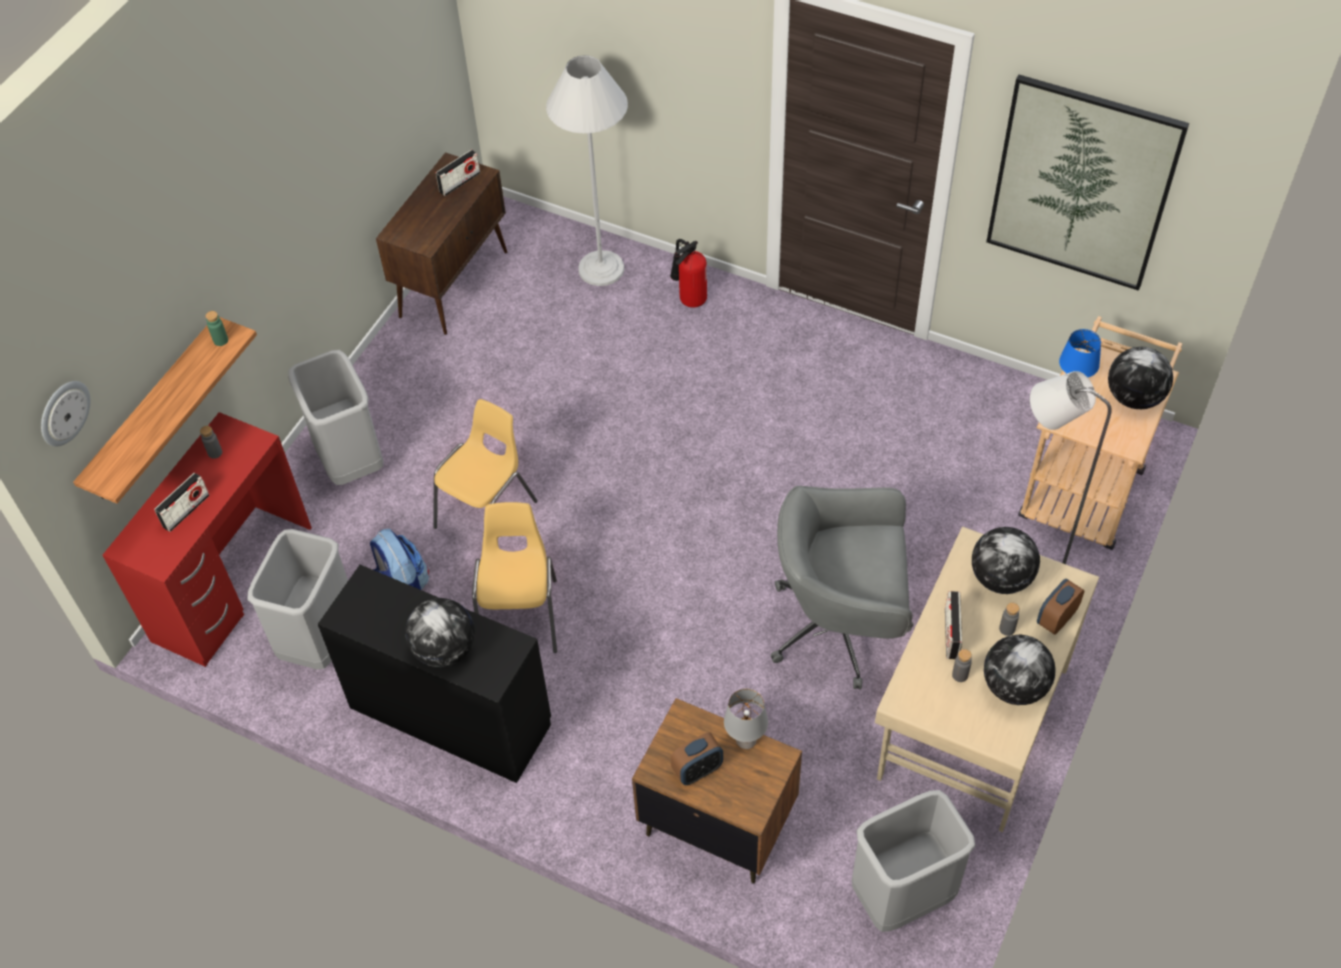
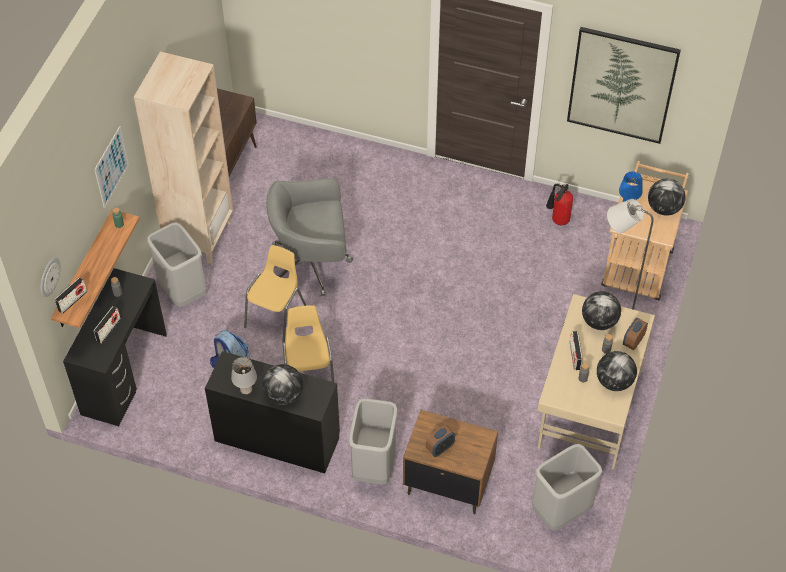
camera: 10 degrees left, 0 degrees up
(211, 244) = (111, 167): none -> picture
(232, 582) = (124, 374): red desk -> black desk
(319, 639) = (186, 402): grey trash can -> grey trash can (373, 465)
(394, 378) = (199, 236): none -> beige bookcase
(459, 182) = (230, 107): radio -> radio (72, 301)
(601, 268) = (319, 153): white floor lamp -> none
(688, 299) = (379, 168): fire extinguisher -> fire extinguisher (557, 220)
(746, 741) = (465, 429): grey table lamp -> grey table lamp (246, 390)
(841, 626) = (504, 362): grey office chair -> grey office chair (312, 263)

